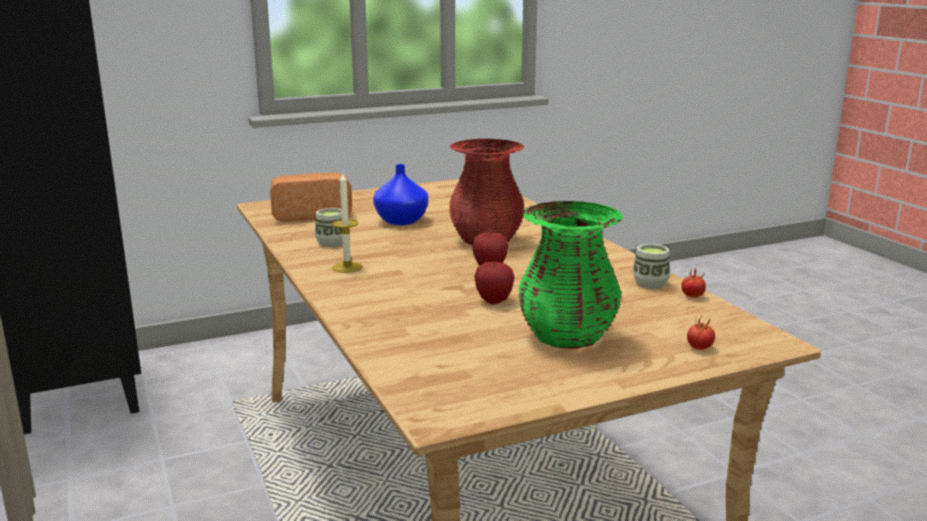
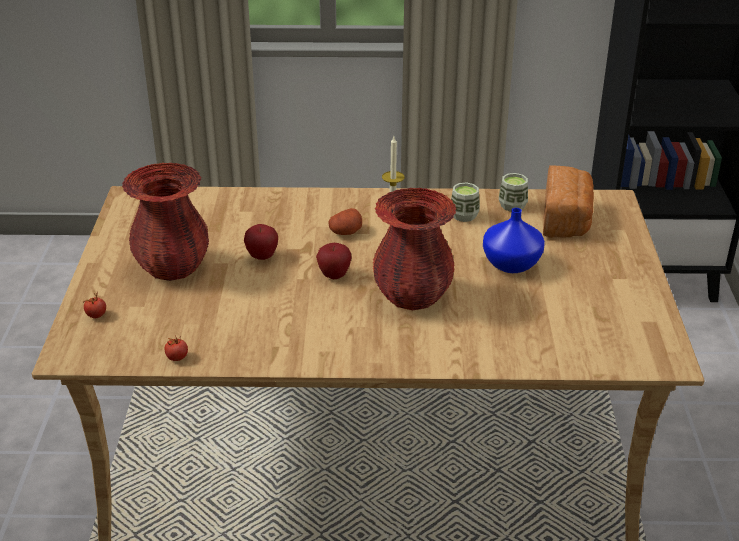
camera: 115 degrees right, 15 degrees up
(407, 278) = (345, 232): none -> potato
(567, 337) = (172, 267): green vase -> red vase
(650, 283) = (224, 347): cup -> cup (512, 205)

